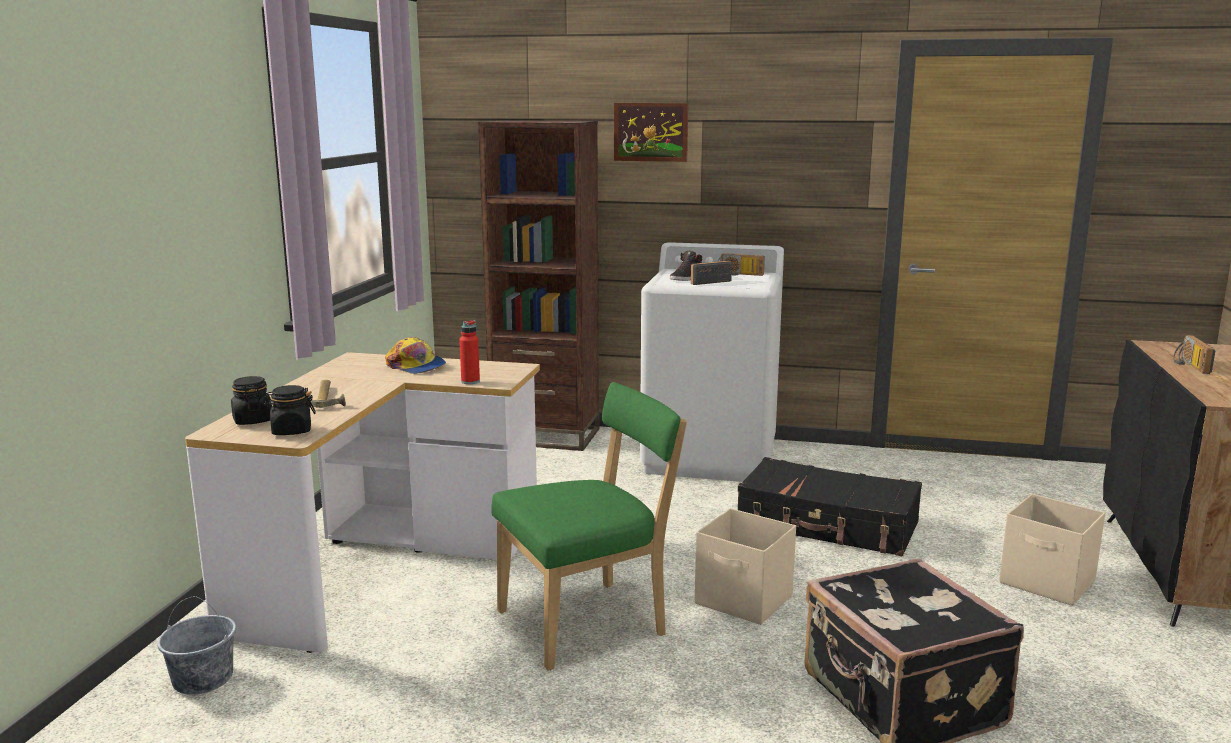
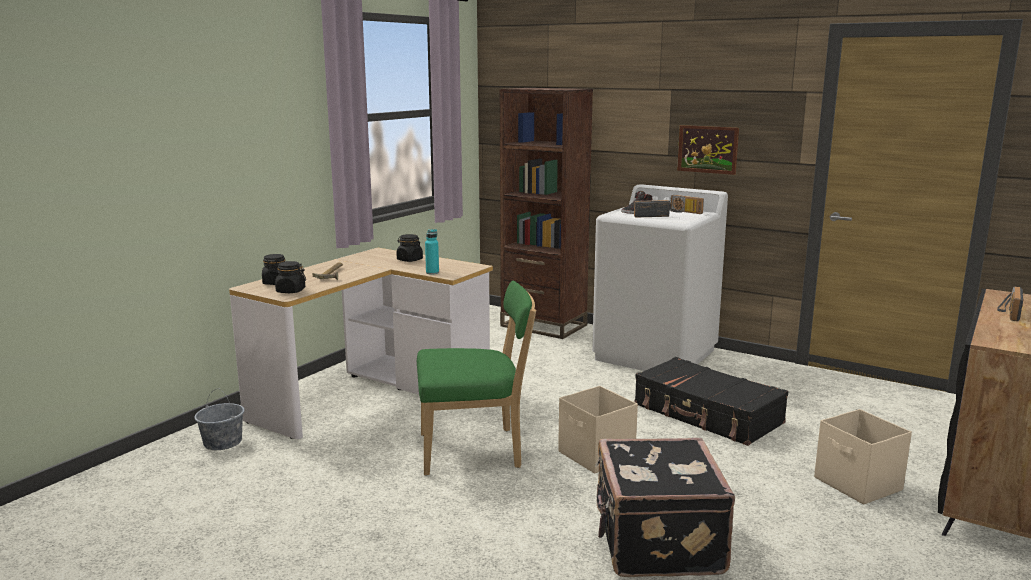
camera: 20 degrees right, 0 degrees up
(416, 366) = (409, 260): cap -> black jar
(470, 381) = (432, 272): red bottle -> turquoise bottle
(650, 132) = (632, 98): picture -> picture (707, 149)

